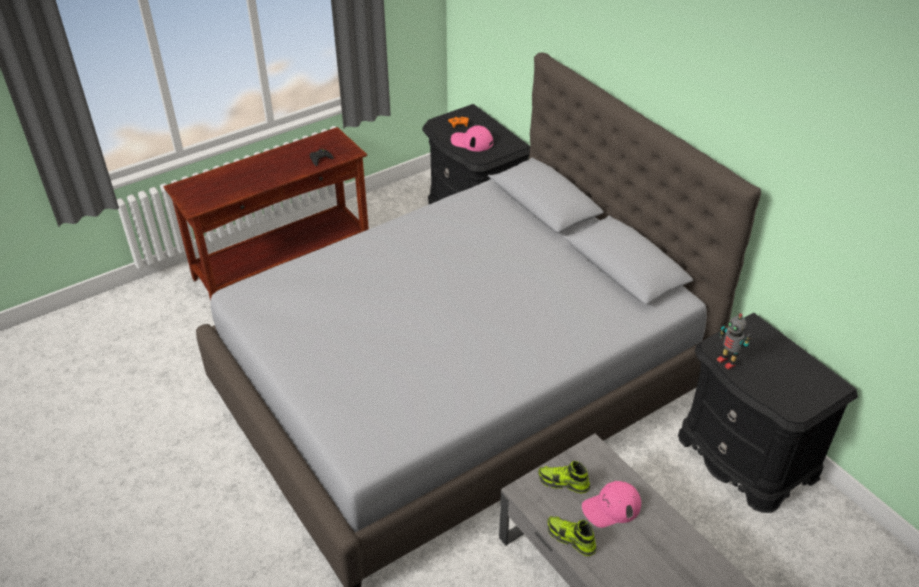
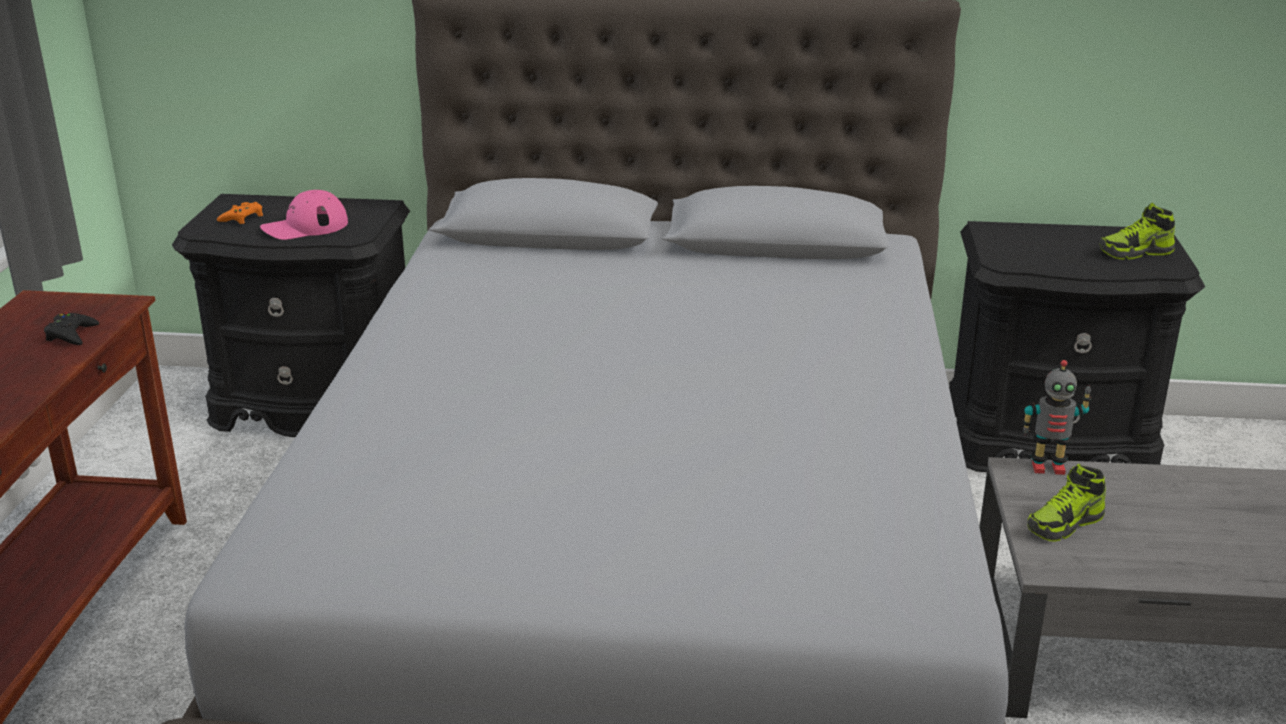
camera: 50 degrees left, 15 degrees down
(571, 539) = (1188, 569): shoe -> shoe (1135, 253)
(611, 507) = (1151, 509): pink cap -> none
(727, 362) = (1040, 266): toy robot -> toy robot (1047, 467)

